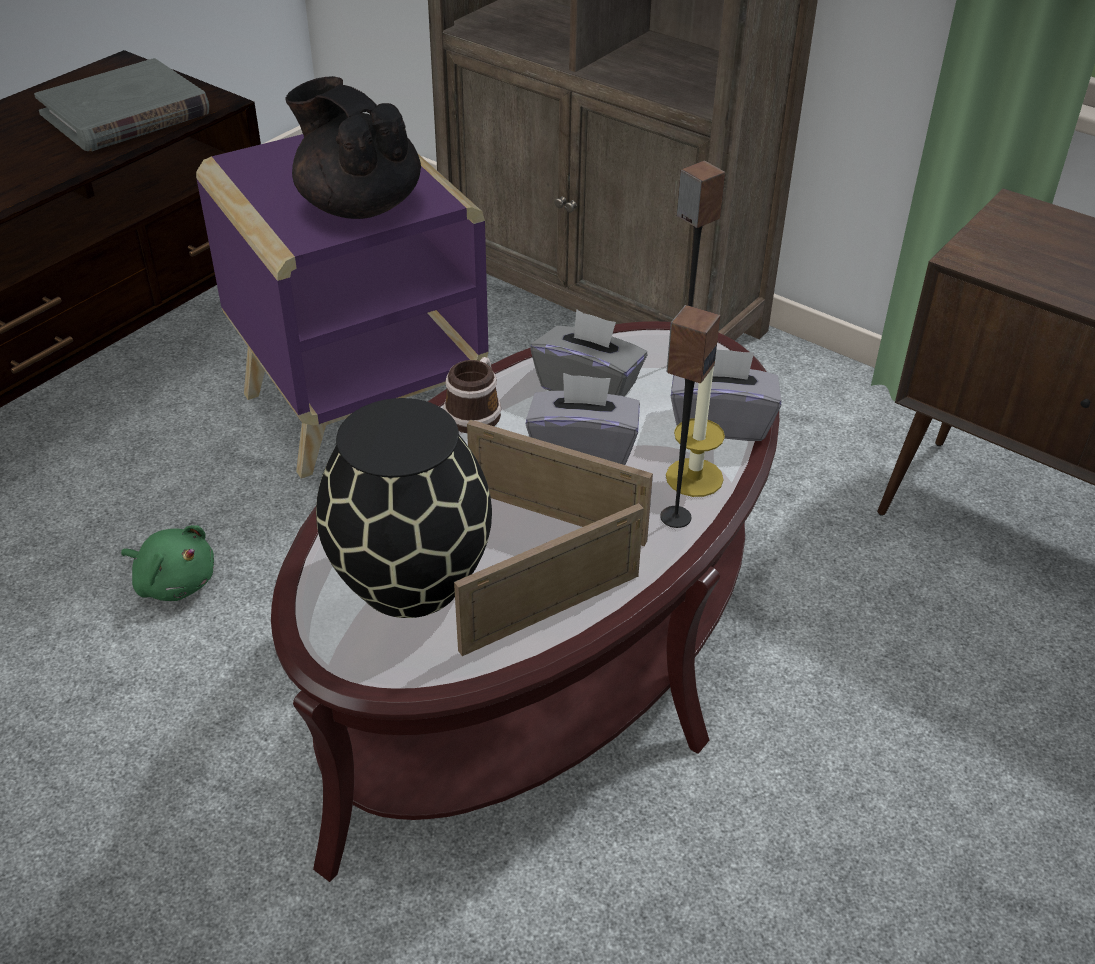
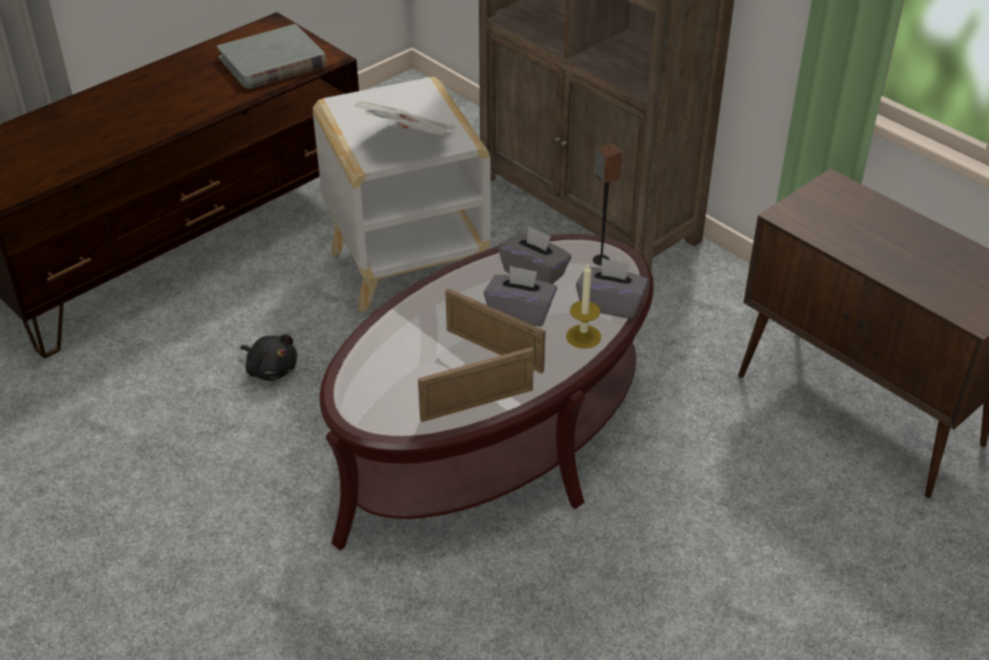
camera: 10 degrees right, 0 degrees up
(174, 582) = (271, 369): green plush toy -> black plush toy
(358, 205) = (410, 141): black teapot -> newspaper
(363, 402) = (409, 265): purple side table -> white side table
(411, 579) = (402, 377): black vase -> none
(476, 412) = (461, 282): mug -> none
(675, 517) = (564, 358): speaker -> none

